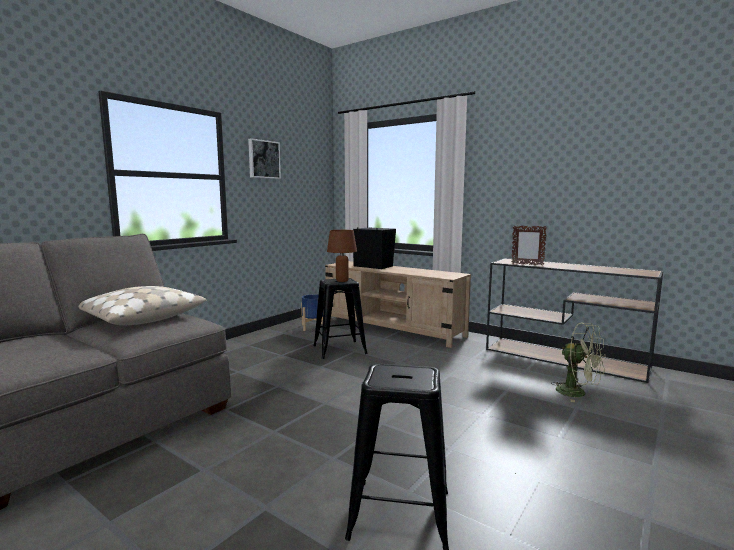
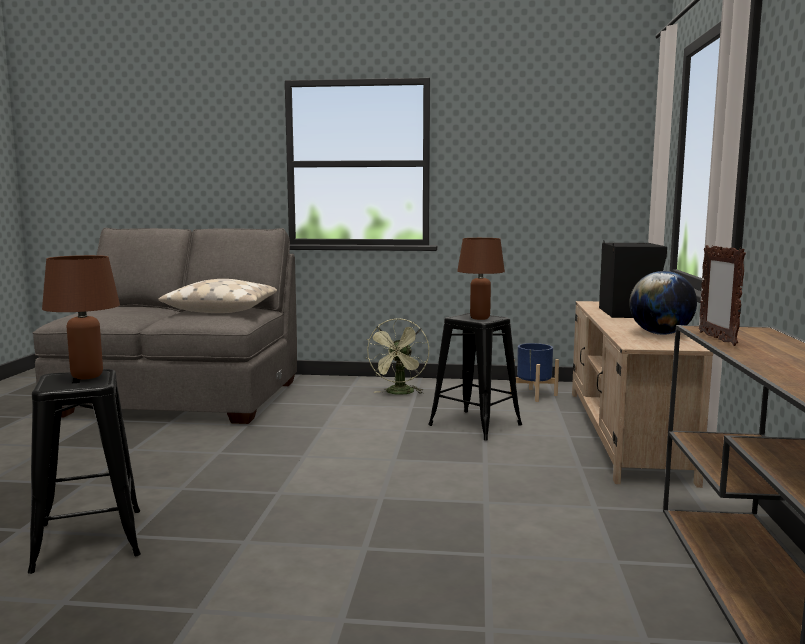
camera: 60 degrees right, 0 degrees up
(263, 159) = (499, 133): picture -> none
(397, 372) = (86, 377): none -> brown table lamp
(430, 271) = (660, 334): none -> globe
(577, 393) = (566, 626): green fan -> green fan (399, 393)

